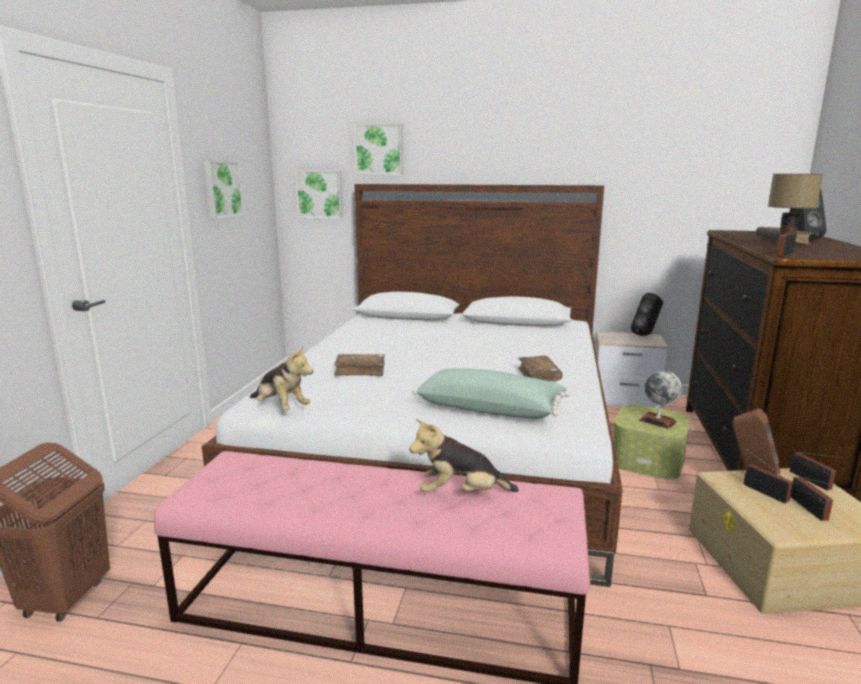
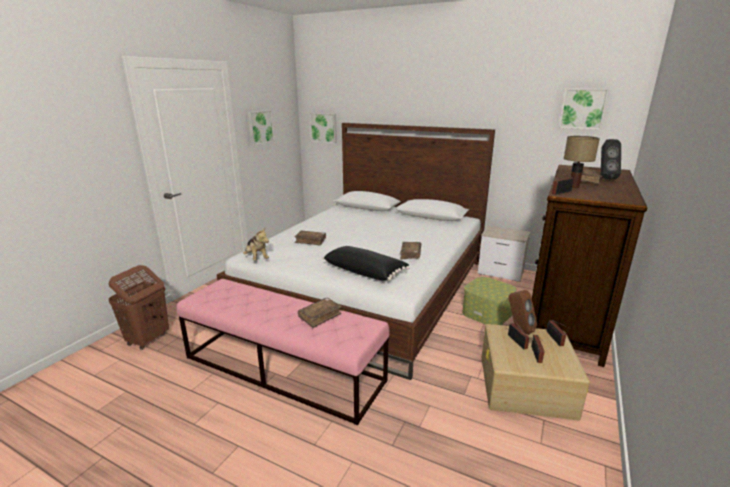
camera: 15 degrees right, 5 degrees up
(379, 149) = (357, 101): picture -> picture (583, 108)
(461, 494) = (320, 316): plush toy -> brown book
(490, 409) = (365, 271): green pillow -> black pillow
(646, 335) = (519, 231): black speaker -> none
(658, 421) = (492, 289): globe -> none

